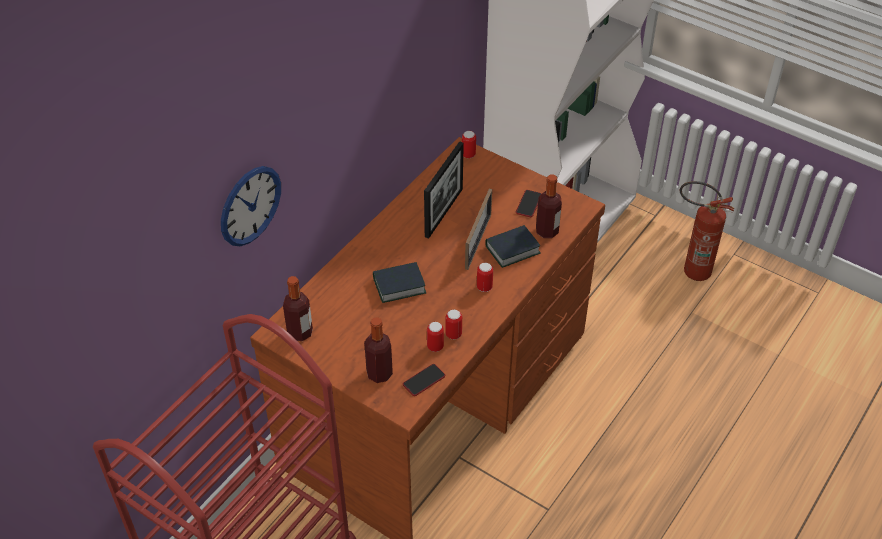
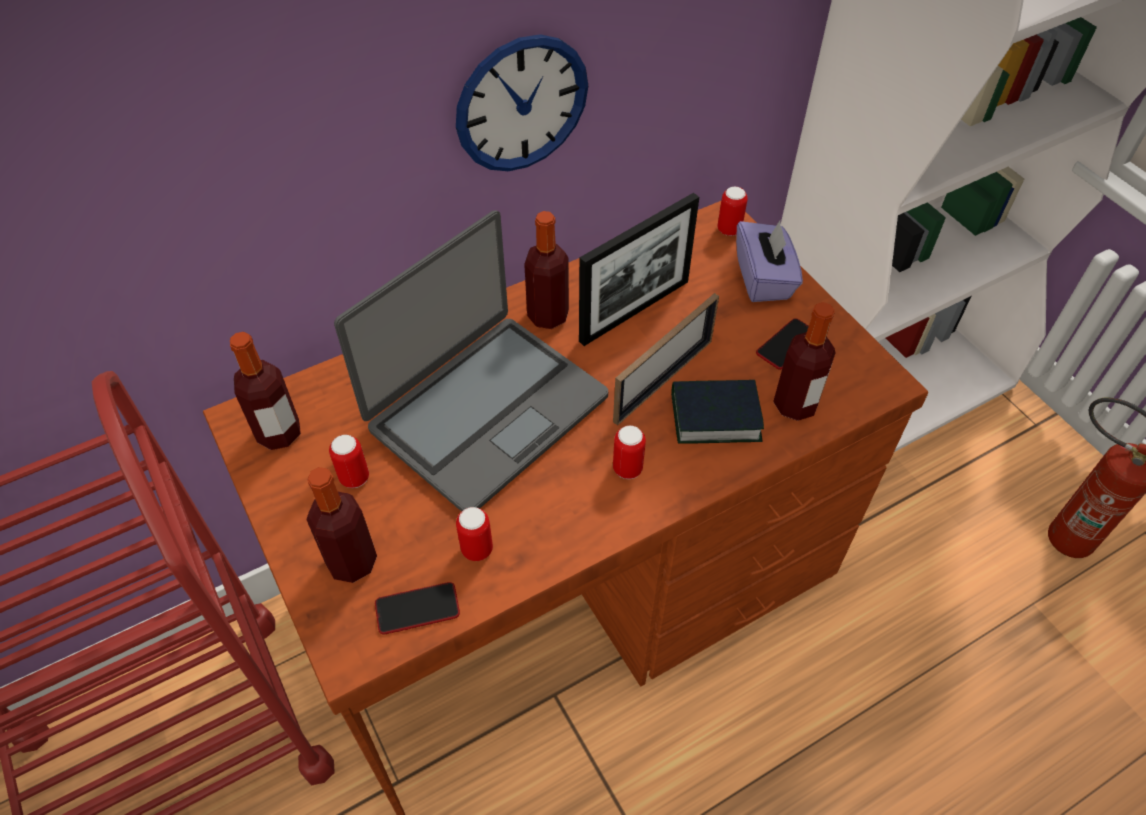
camera: 25 degrees right, 5 degrees up
(250, 205) = (179, 172): wall clock -> wall clock (522, 104)
(399, 285) = (486, 411): book -> laptop
(400, 229) = (548, 315): none -> bottle
(453, 334) = (522, 538): can -> can (354, 477)
(500, 175) = (764, 279): none -> purple tissue box

